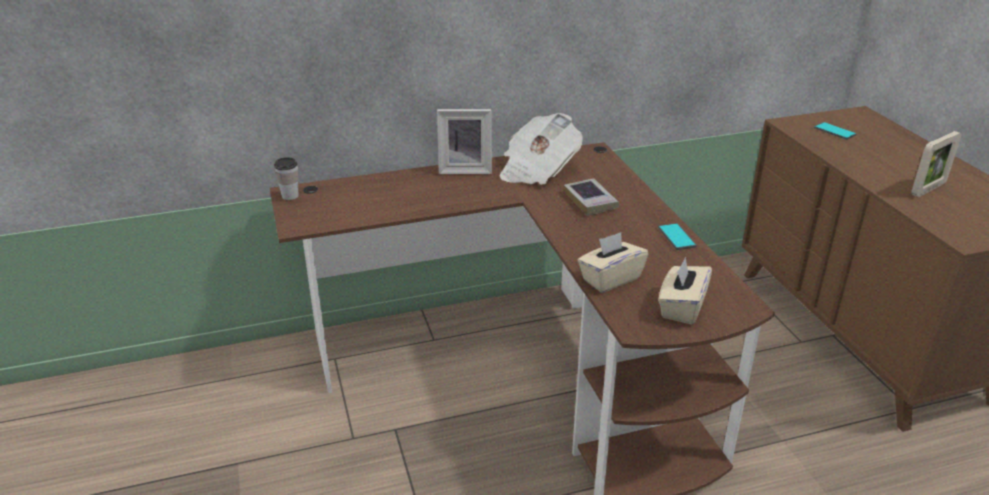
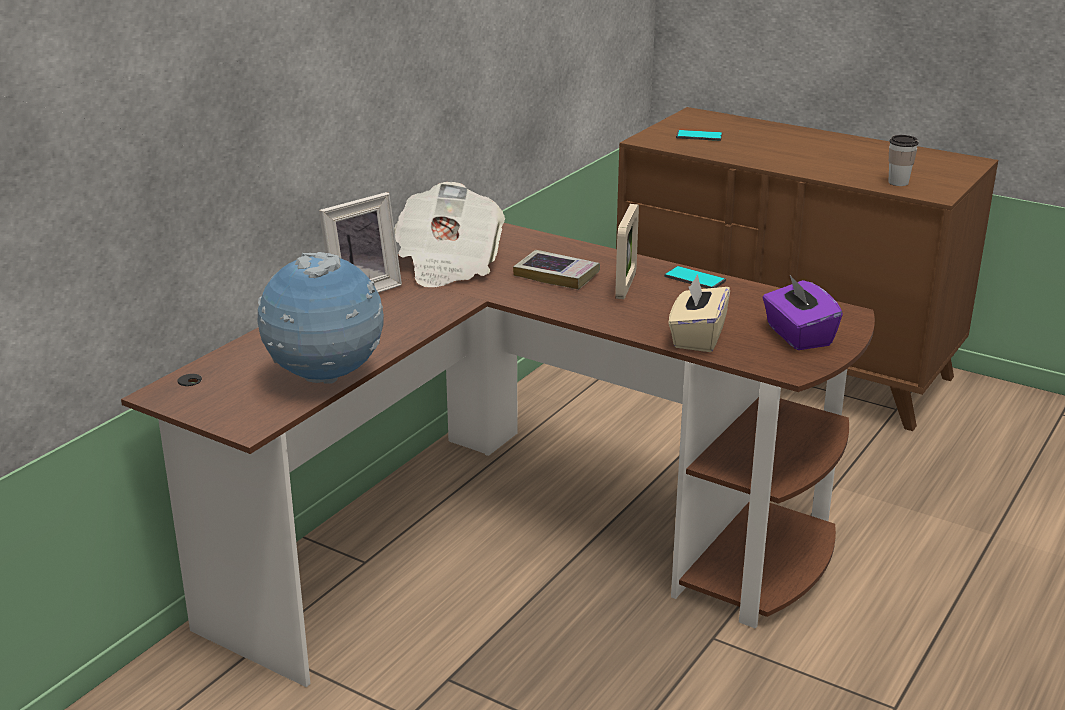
camera: 40 degrees left, 5 degrees down
(290, 196) = (176, 396): cup -> cup (898, 182)
(368, 216) = (326, 379): none -> globe
(681, 307) = (798, 336): beige tissue box -> purple tissue box
(928, 189) = (849, 163): picture frame -> picture frame (626, 286)

